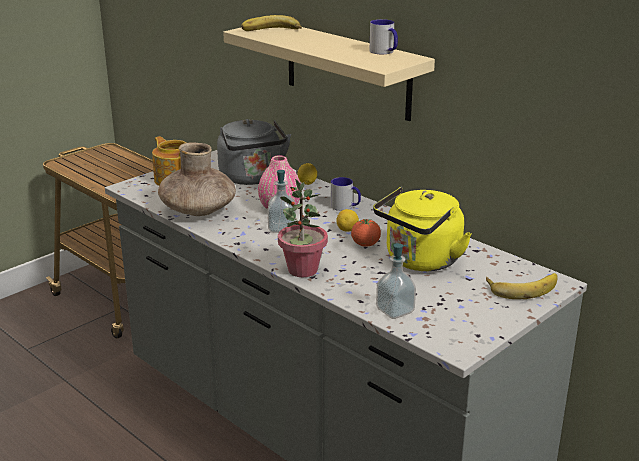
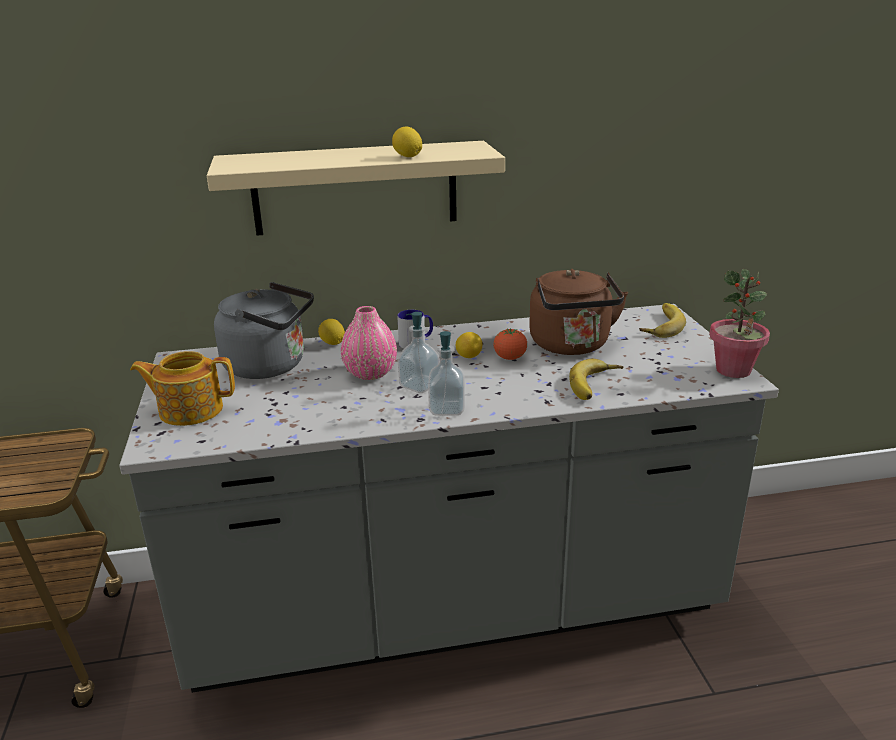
camera: 55 degrees left, 0 degrees up
(198, 210) = (301, 418): brown vase -> none
(272, 31) = (260, 161): banana -> banana (597, 385)
(302, 270) = (527, 402): potted plant -> potted plant (733, 370)
(339, 54) = (407, 157): none -> lemon
(384, 52) = (433, 146): mug -> none
(395, 311) = (654, 384): soap dispenser -> soap dispenser (447, 409)
(420, 261) = (572, 346): yellow kettle -> brown kettle

